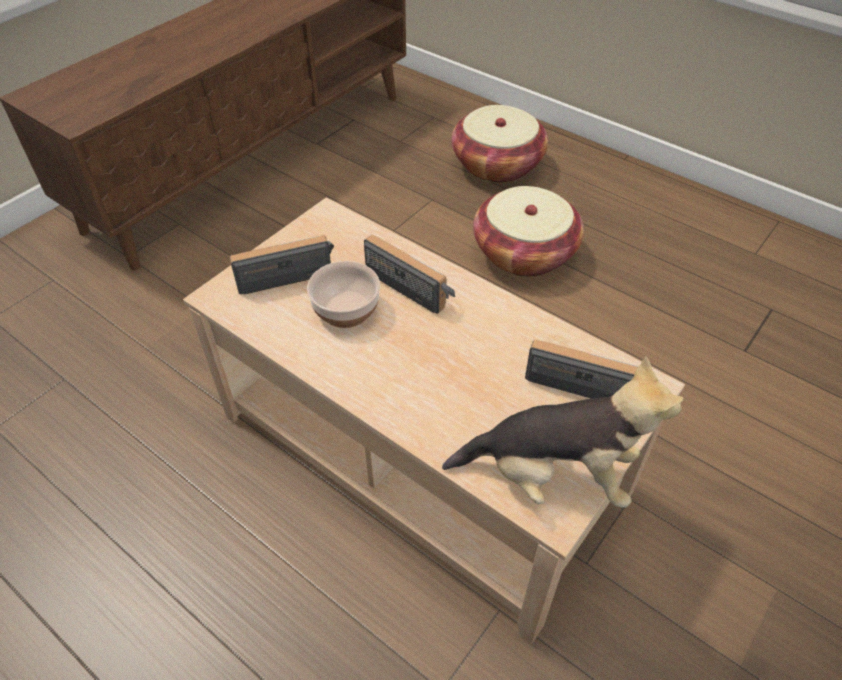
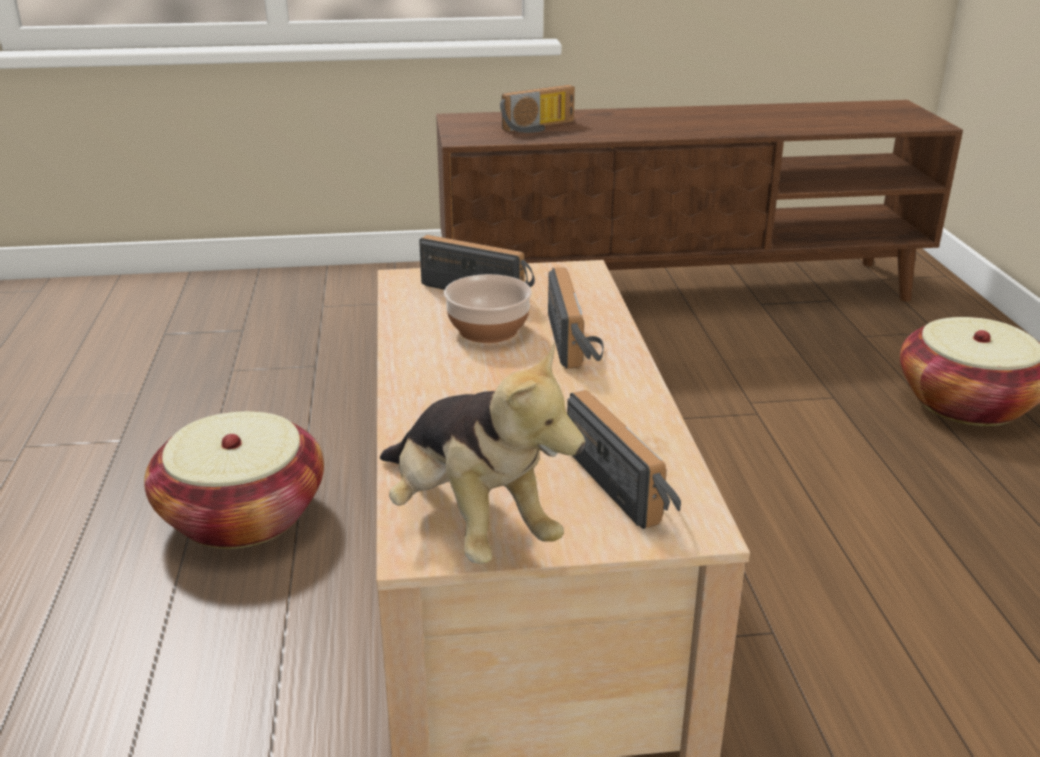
camera: 45 degrees right, 20 degrees down
(120, 79) = (539, 127): none -> radio
(524, 253) = (891, 493): basket -> basket (242, 515)

